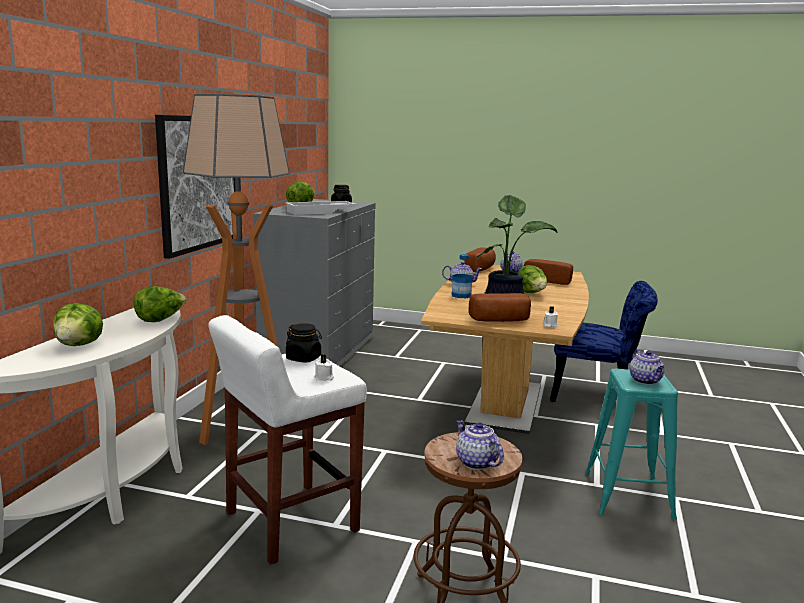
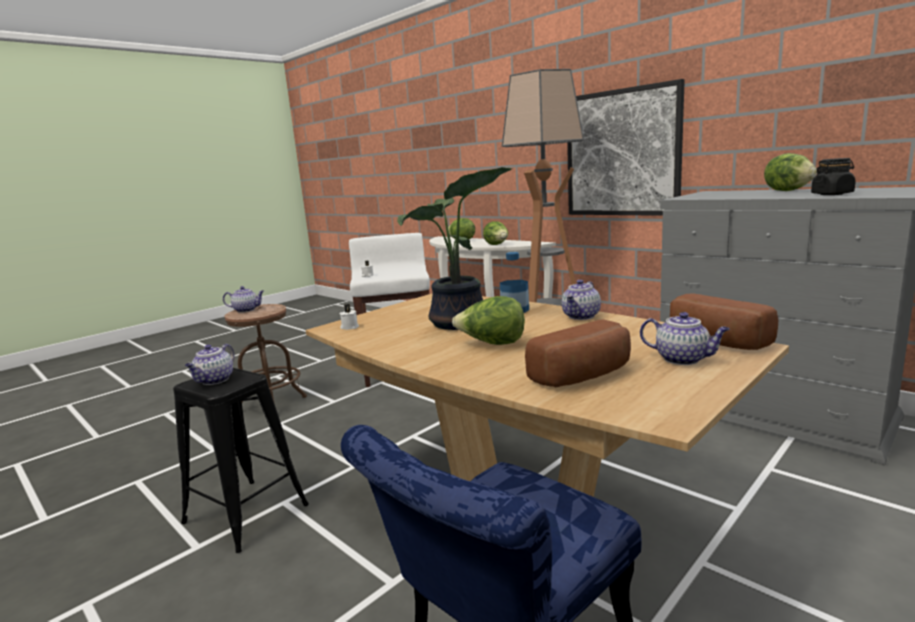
camera: 120 degrees right, 0 degrees up
(303, 358) = (406, 273): black jar -> none
(320, 212) = (724, 196): white tray -> none
(500, 320) = (395, 312): bread -> none
(628, 495) = (245, 514): turquoise stool -> black stool
(646, 381) = (214, 380): teapot -> teapot turned 90 degrees counterclockwise

